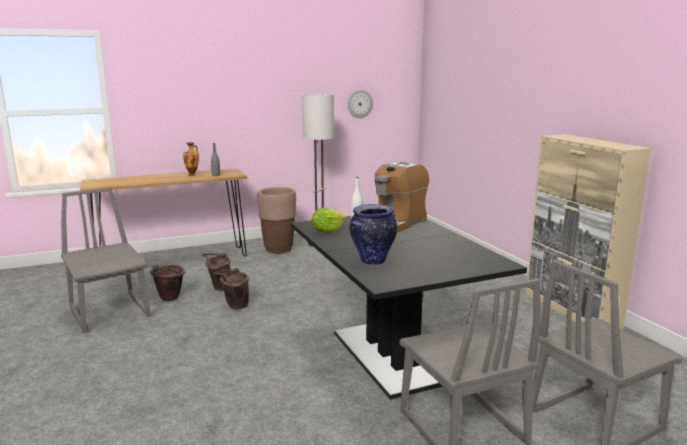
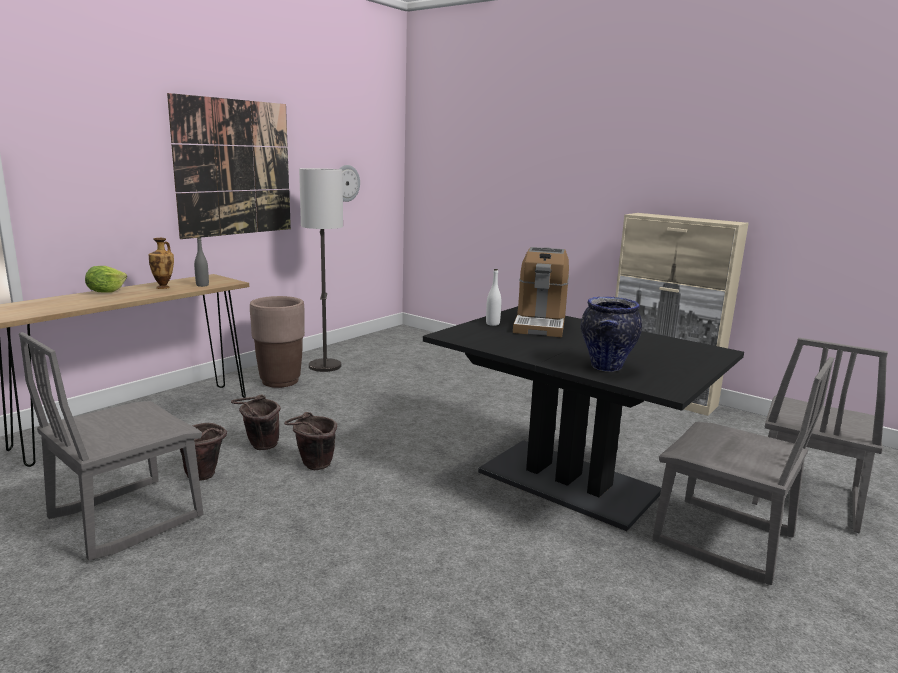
camera: 30 degrees left, 0 degrees up
(110, 312) = (126, 517): grey chair -> grey chair turned 75 degrees counterclockwise
(262, 94) = (235, 168): none -> picture
(327, 231) = (488, 340): lettuce -> lettuce (106, 291)

